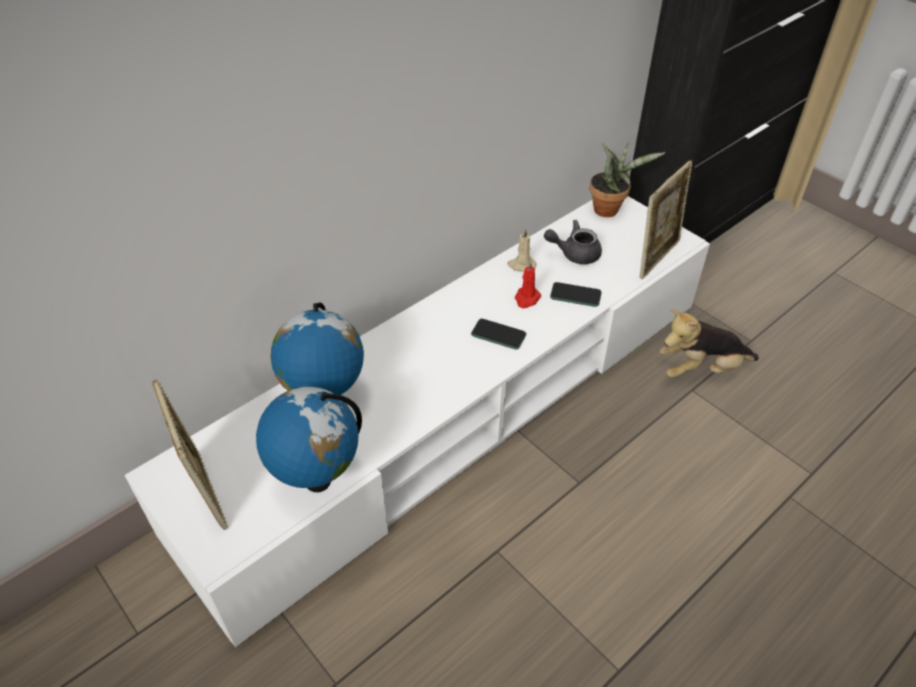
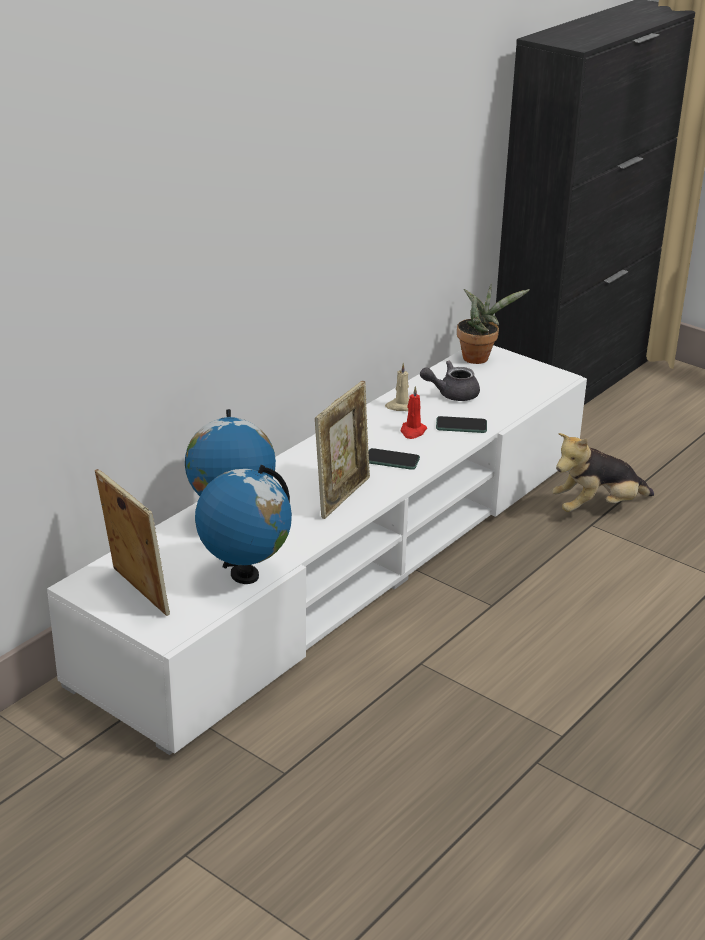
camera: 10 degrees left, 15 degrees down
(657, 257) = (536, 392): picture frame -> picture frame (342, 496)

